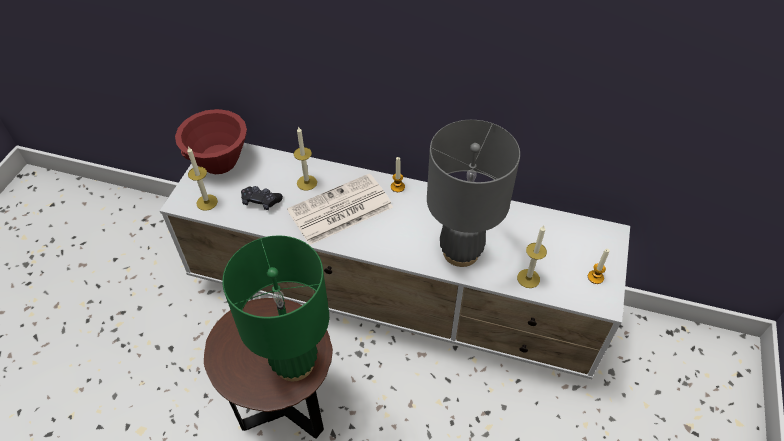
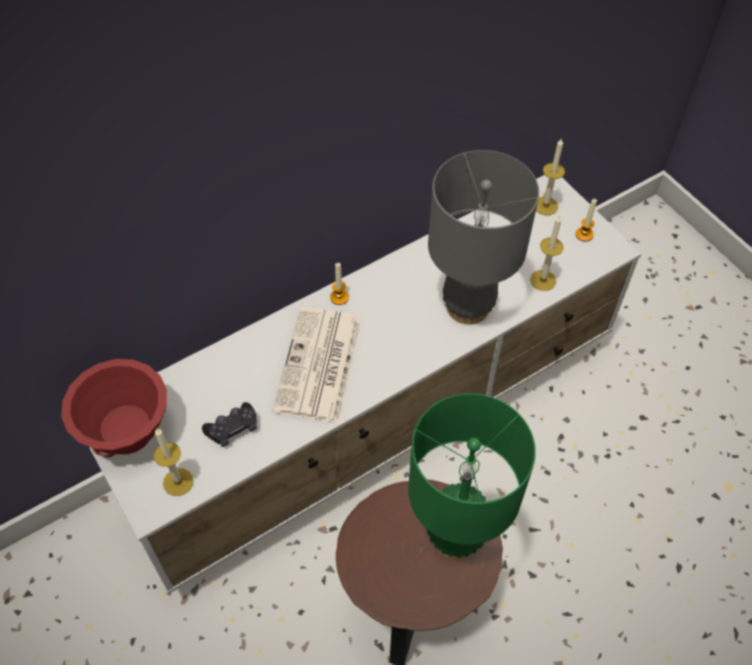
camera: 50 degrees left, 5 degrees up
(307, 183) = (250, 369): candle -> candle (545, 206)

